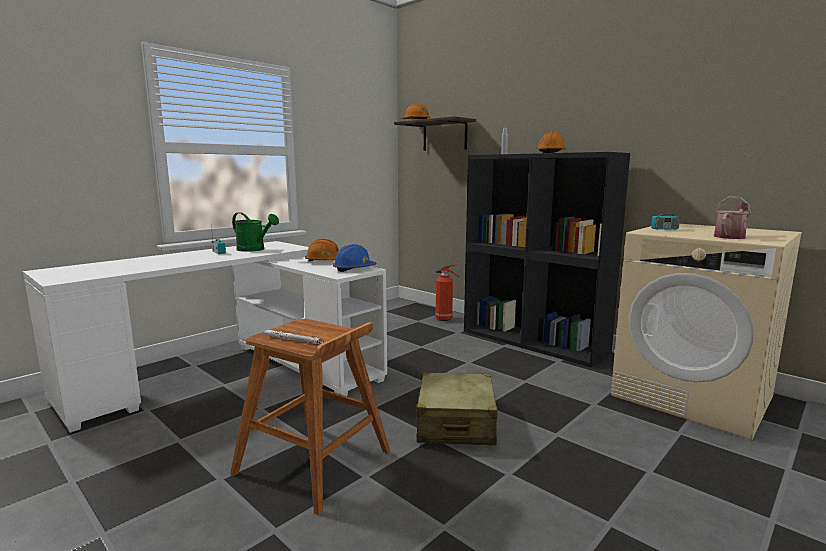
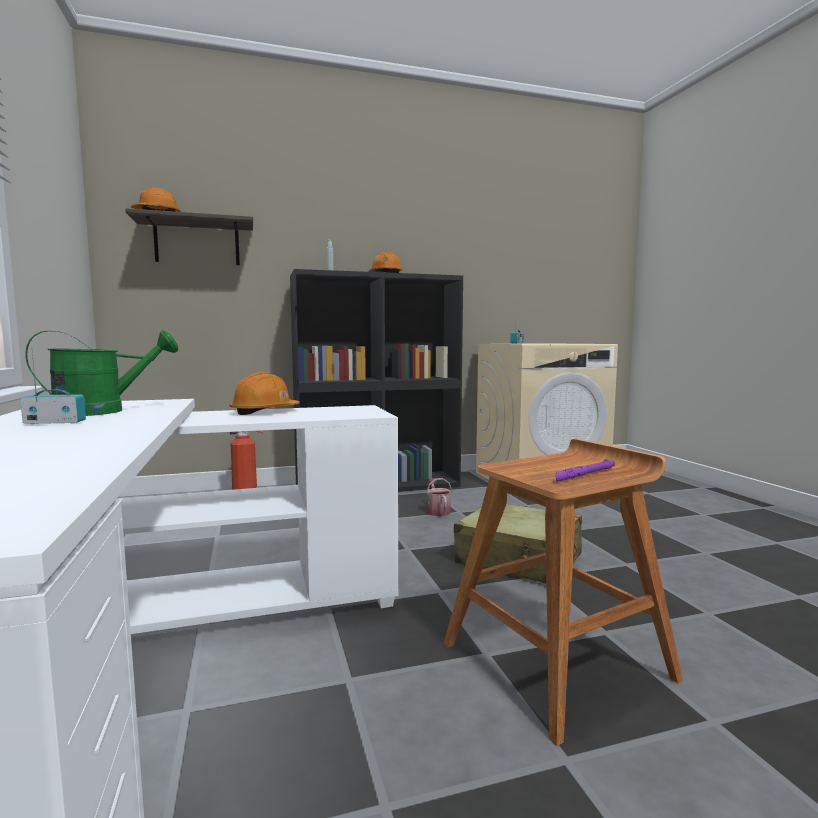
camera: 60 degrees left, 5 degrees down
(293, 340) = (584, 475): white flashlight -> purple flashlight
(354, 269) = (350, 409): blue hard hat -> none
(730, 236) = (570, 343): watering can -> watering can (437, 511)

